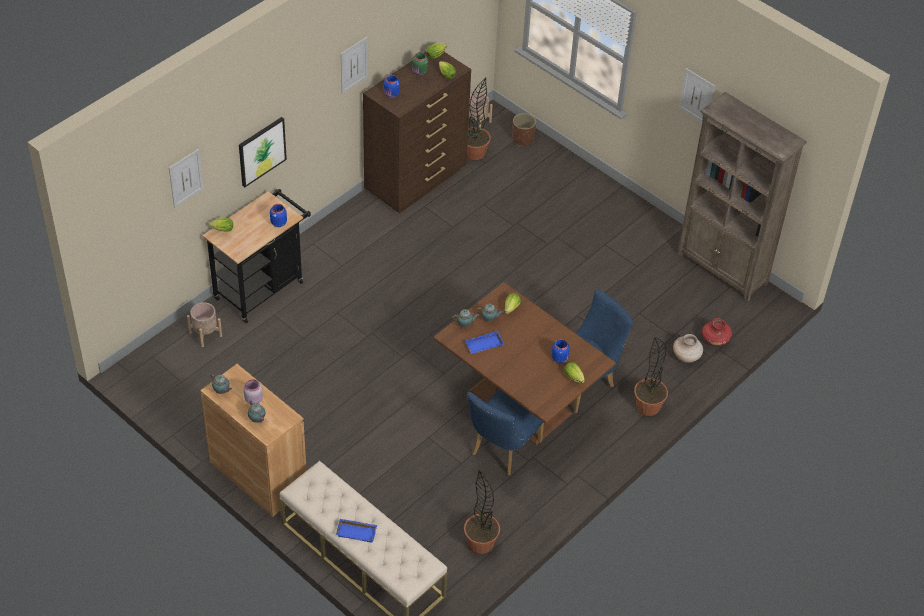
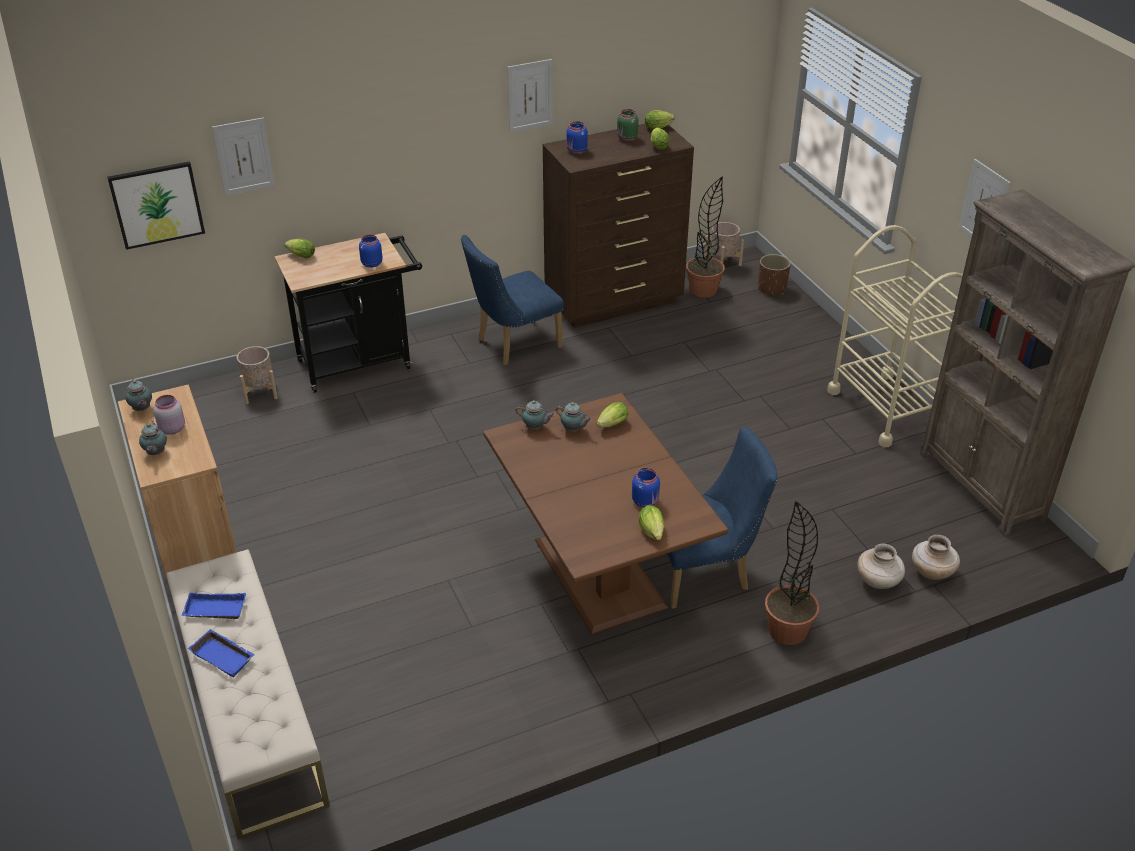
camera: 25 degrees right, 10 degrees down
(261, 151) = (374, 167): picture -> picture (157, 204)
(480, 543) = (430, 744): potted plant -> none
(484, 346) = (545, 459): blue tray -> blue tray (214, 611)
(501, 450) = (538, 626): blue chair -> blue chair (513, 344)
(642, 224) = (886, 408): none -> beige cart
(715, 340) = (932, 572): red vase -> beige vase

